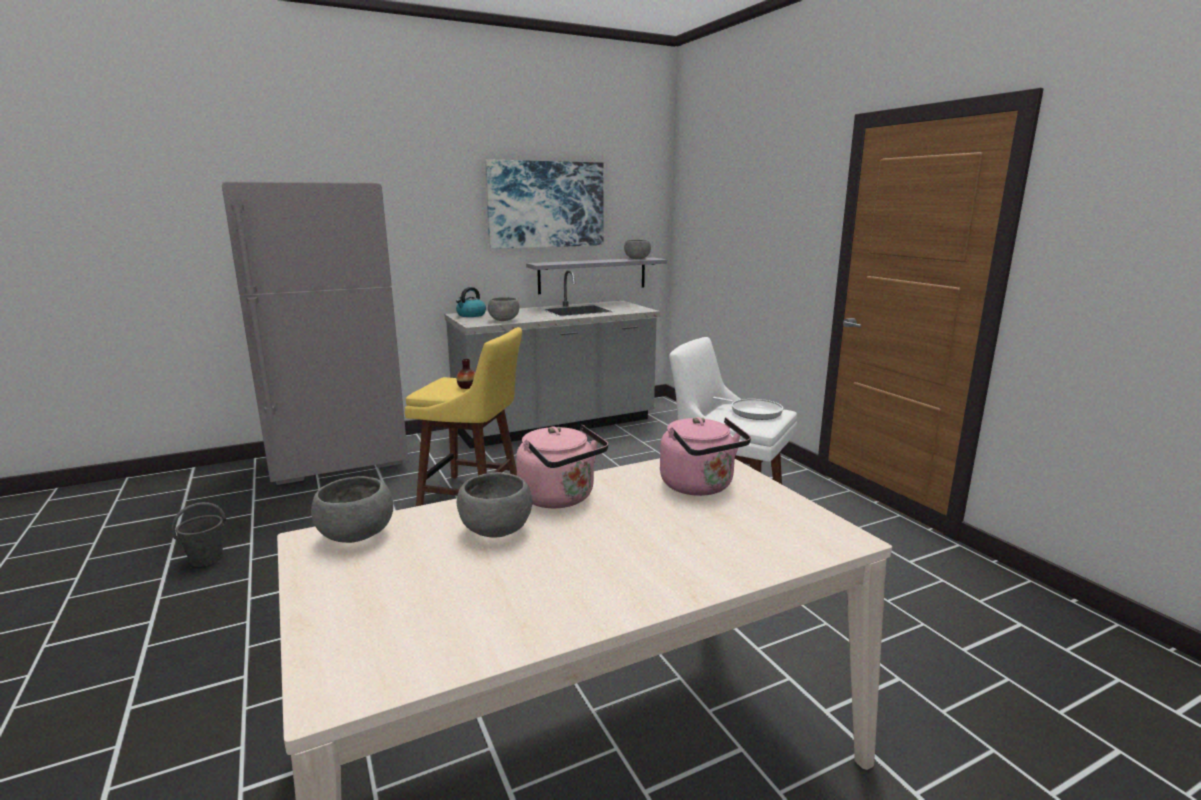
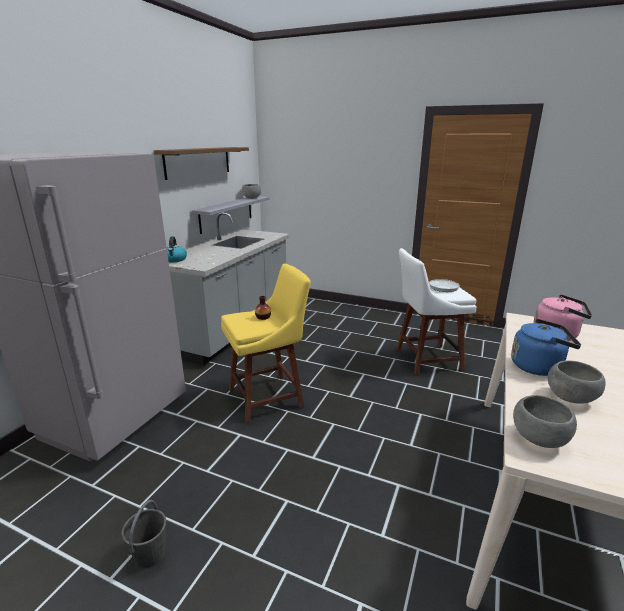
camera: 40 degrees left, 5 degrees up
(504, 320) = (214, 259): grey bowl -> none
(546, 204) = (198, 162): picture -> brown shelf
(560, 498) = (538, 366): pink kettle -> blue kettle

